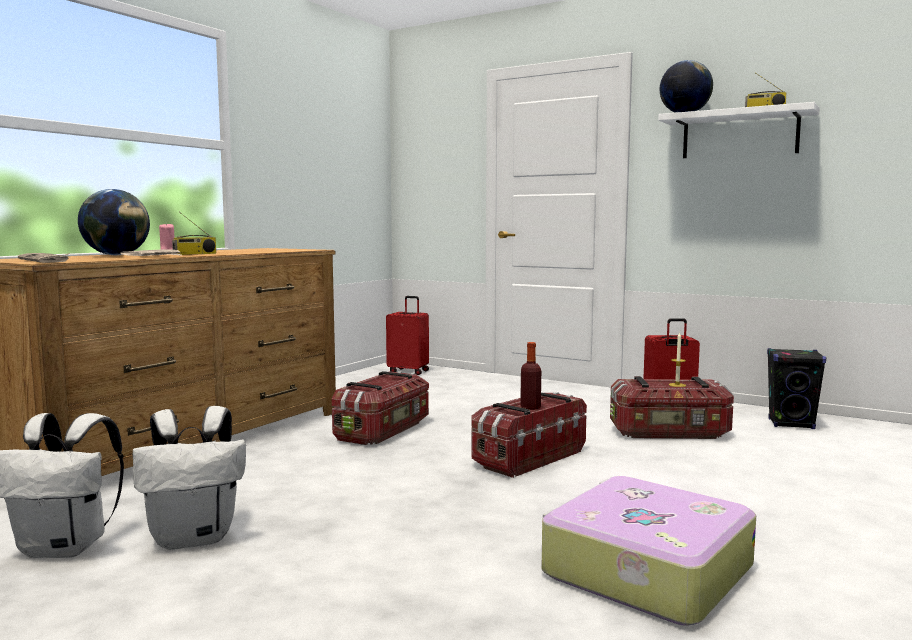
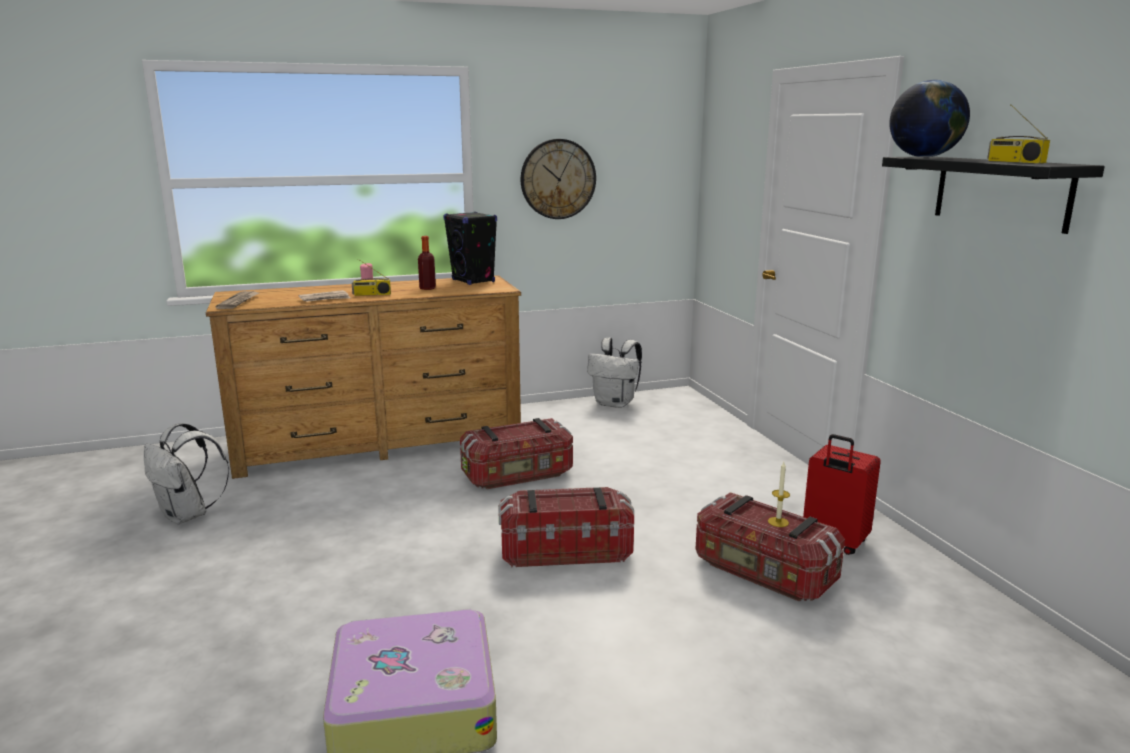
camera: 40 degrees right, 10 degrees up
(116, 255) = (320, 290): globe -> none
(195, 538) = (245, 535): white backpack -> white backpack (615, 403)
(298, 157) = (558, 179): none -> wall clock
(409, 371) = (673, 405): red suitcase -> none
(530, 407) = (561, 503): bottle -> bottle (427, 288)
(739, 134) = (1001, 192): white shelf -> black shelf
(791, 424) = (949, 619): black speaker -> black speaker (473, 281)

